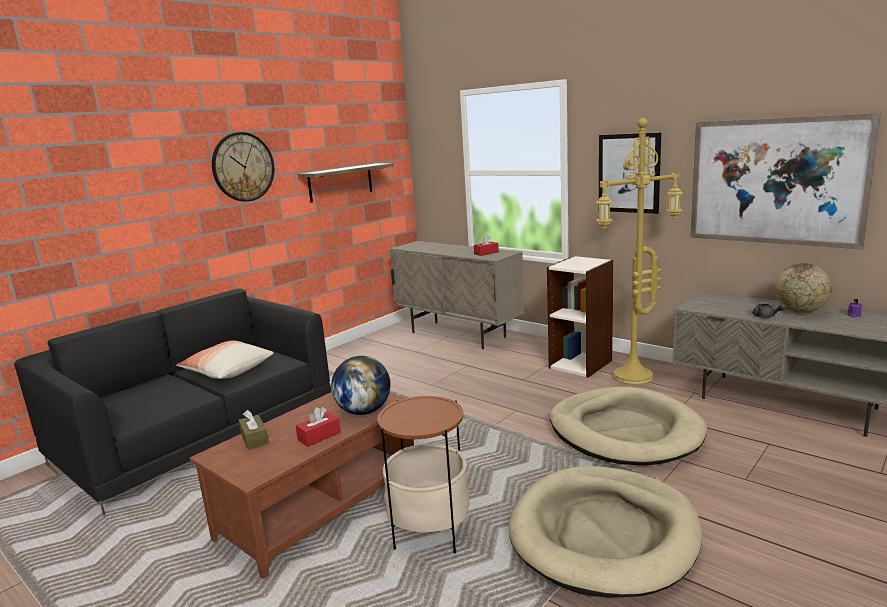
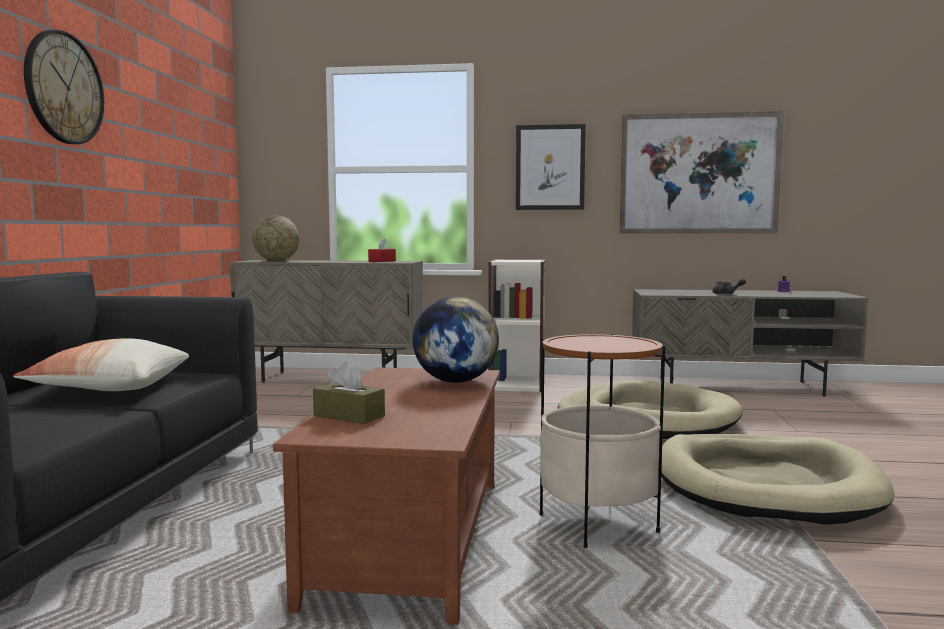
camera: 35 degrees left, 10 degrees down
(319, 436) = (446, 402): red tissue box -> none
(340, 182) = (172, 157): shelf -> none
(633, 378) = (586, 387): yellow floor lamp -> none
(800, 311) = (742, 292): globe -> globe (276, 261)

